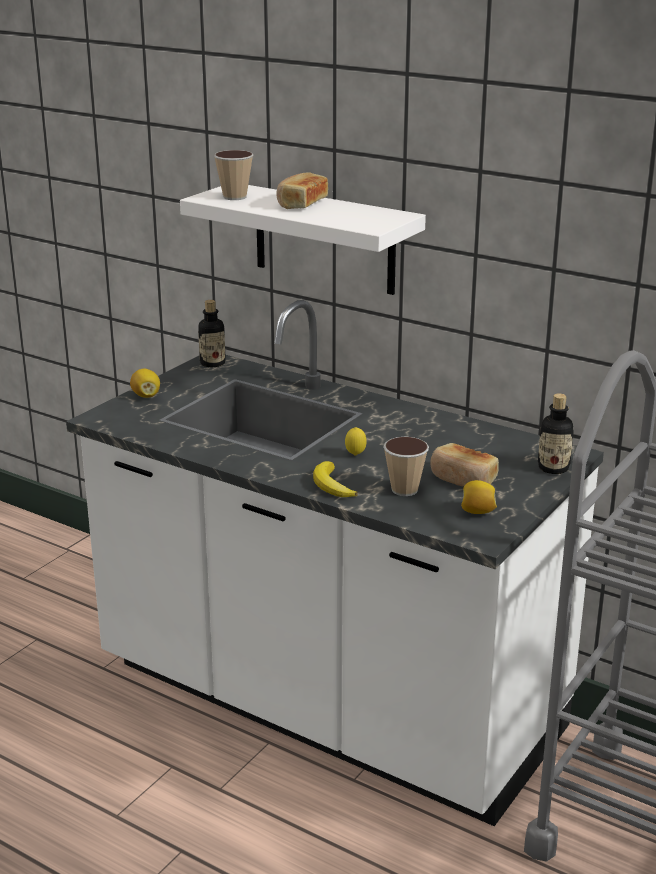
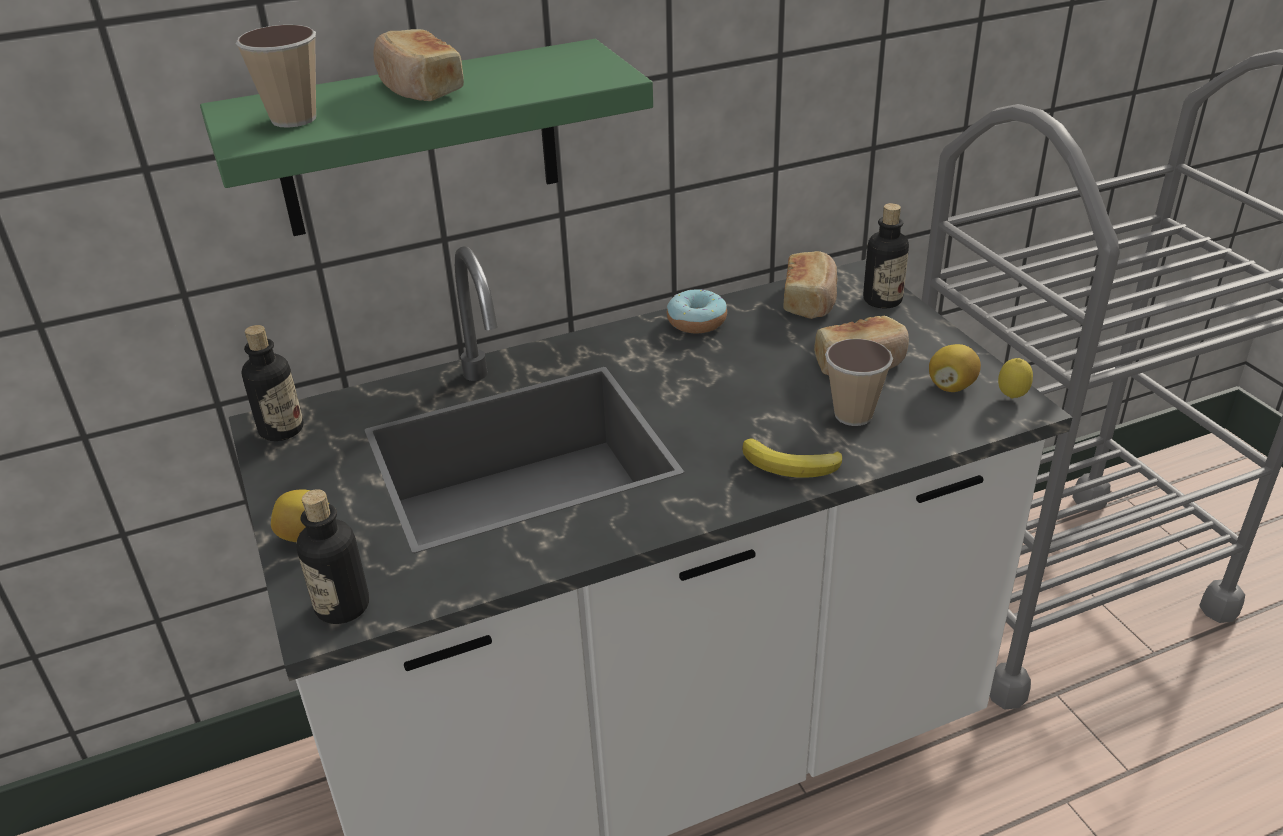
camera: 55 degrees left, 10 degrees up
(110, 418) = (342, 606): none -> bottle
(324, 239) = (419, 140): white shelf -> green shelf
(355, 455) = (722, 415): lemon -> lemon (1011, 397)
(443, 422) = (696, 322): none -> donut
(518, 447) = (810, 300): none -> bread

